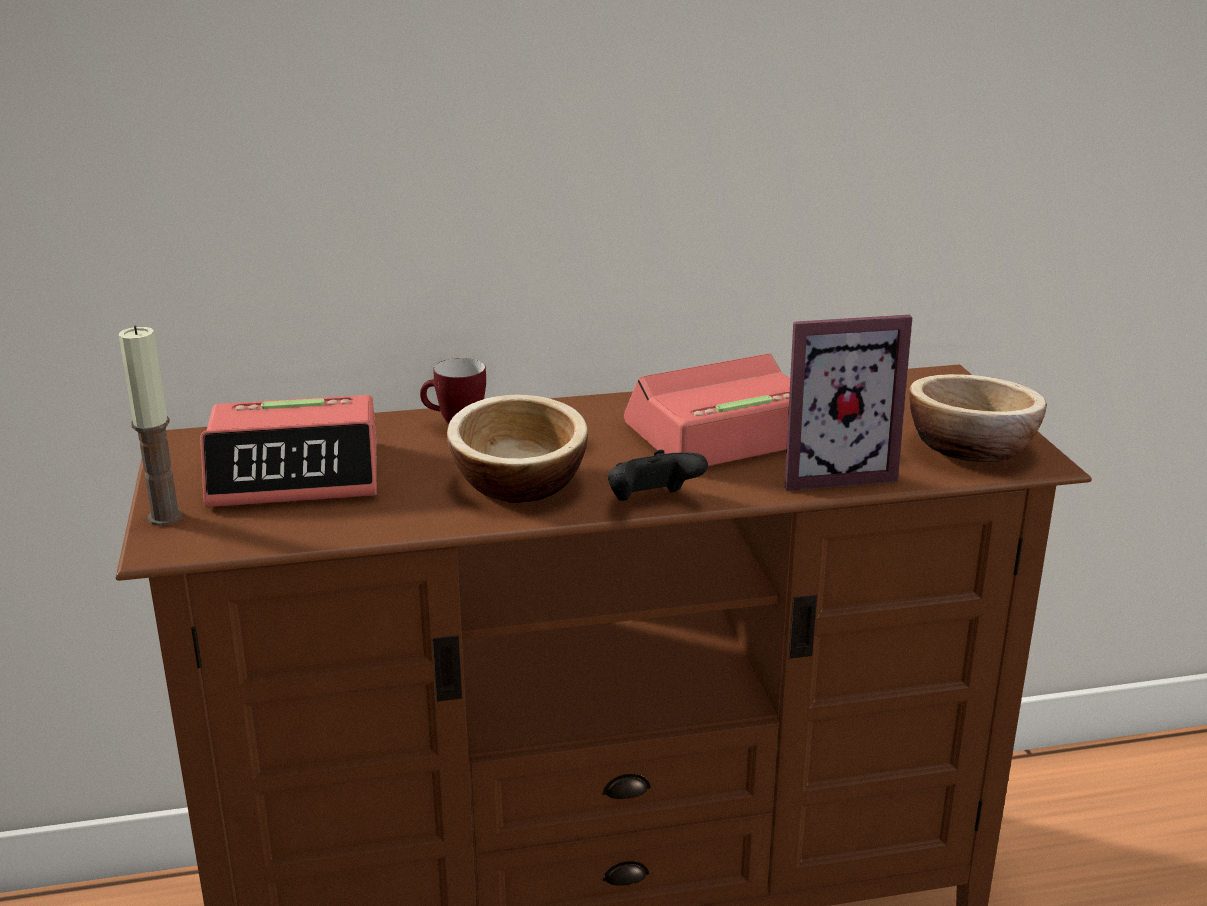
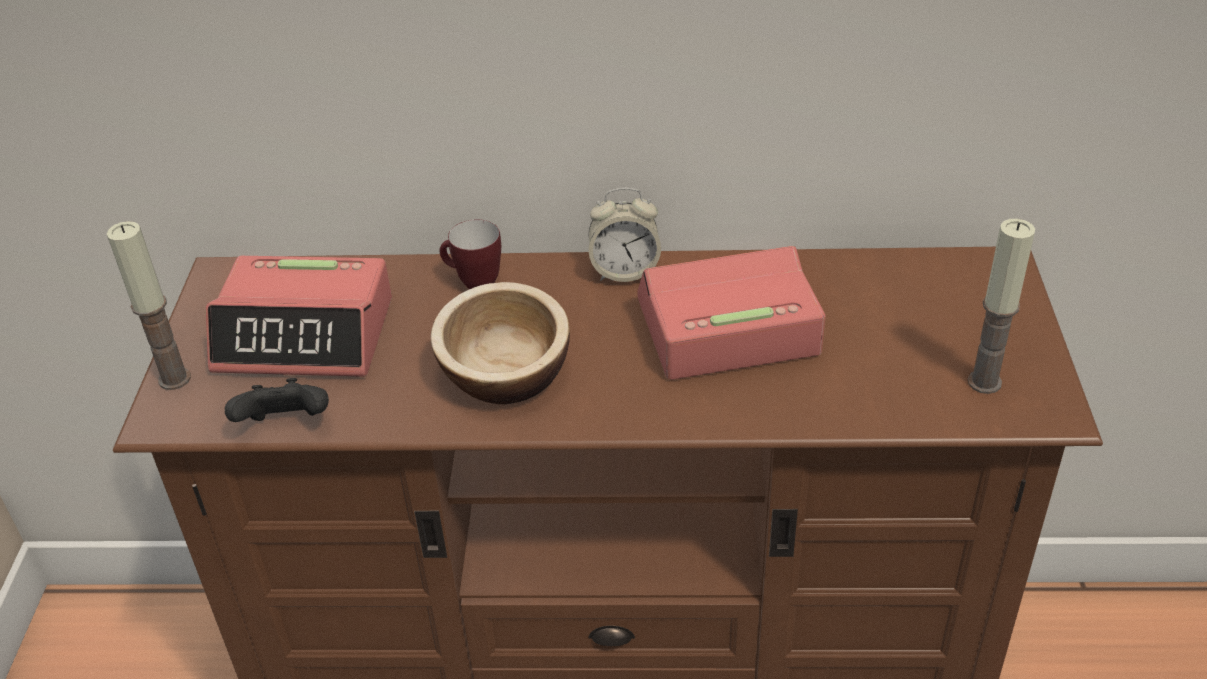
camera: 15 degrees right, 15 degrees up
(601, 406) = (624, 271): none -> alarm clock
(652, 502) = (623, 420): black game controller -> black game controller (286, 425)
(831, 471) = (822, 398): picture frame -> none
(970, 448) = (984, 382): bowl -> candle

